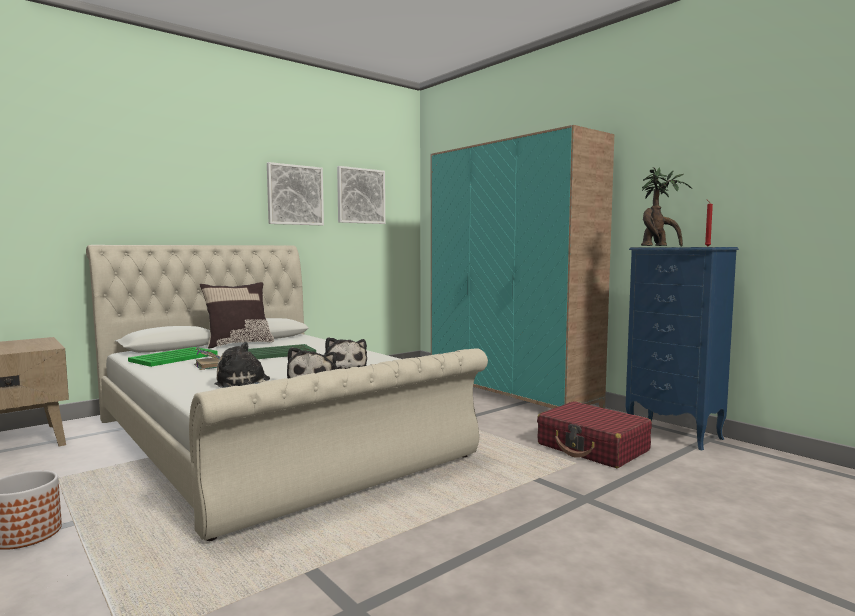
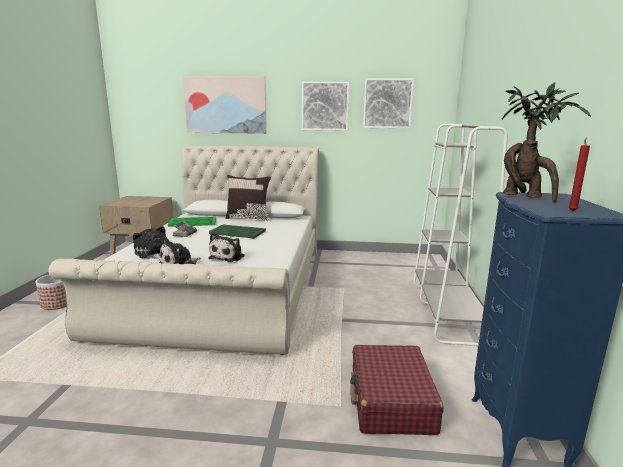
camera: 45 degrees right, 10 degrees up
(156, 185) = (225, 105): none -> picture
(511, 394) = (446, 312): turquoise wardrobe -> grey clothes rack

